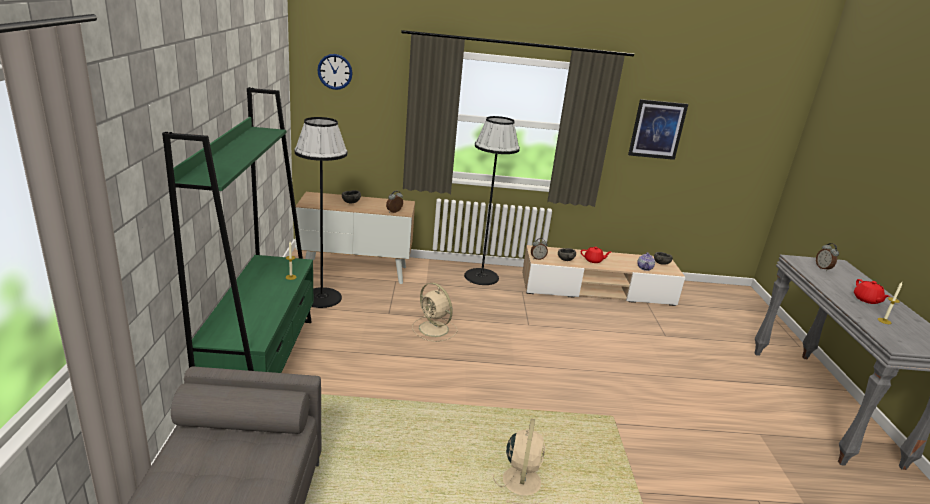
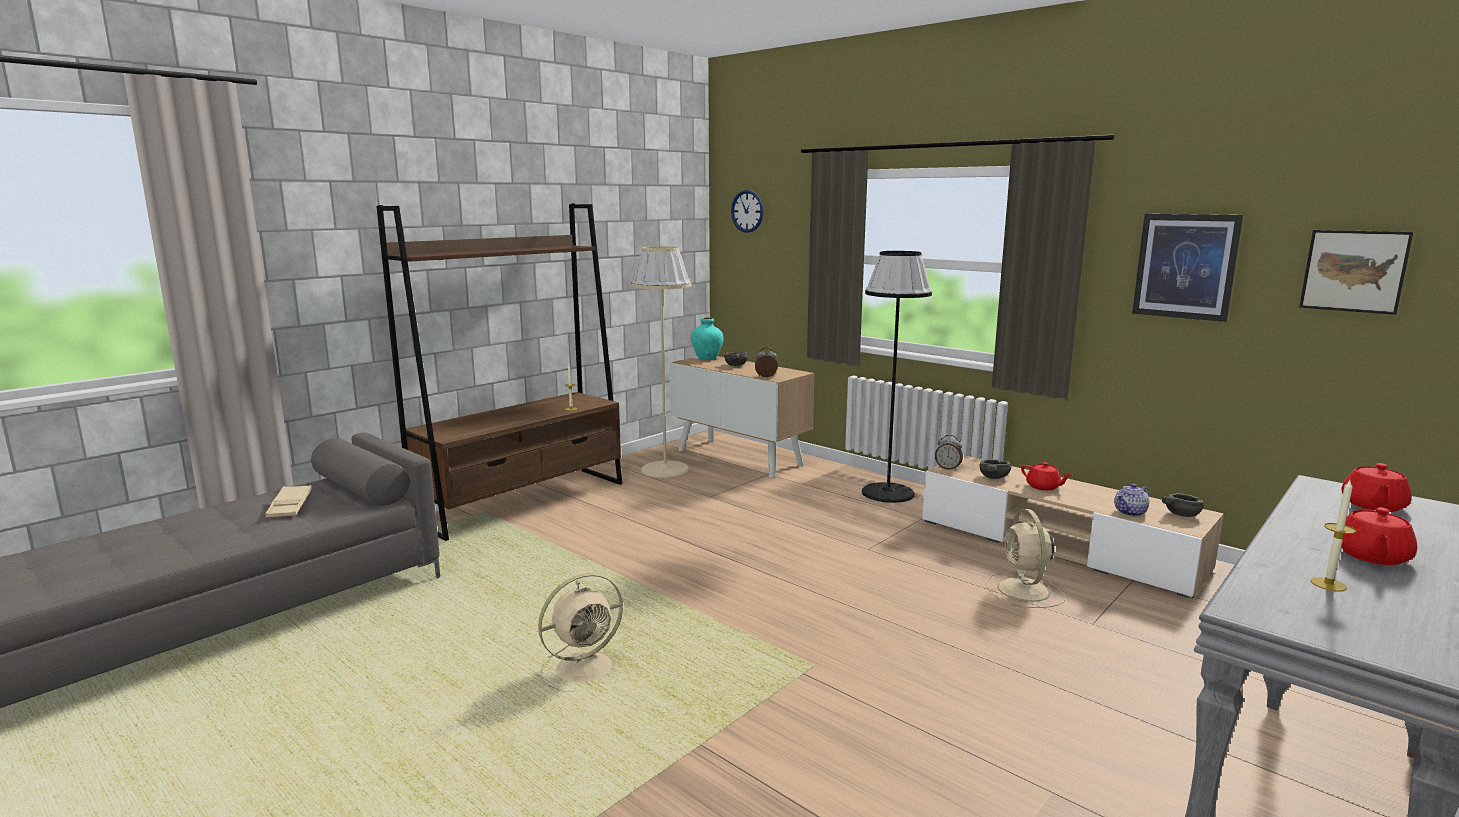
camera: 45 degrees right, 10 degrees down
(227, 471) = (290, 506): none -> beige tray
(262, 366) = (523, 502): green bookcase -> brown bookcase
(316, 197) = (707, 358): none -> turquoise vase
(321, 297) = (665, 469): black floor lamp -> beige floor lamp
(434, 329) = (735, 521): beige fan -> beige fan (1024, 591)
(730, 134) = (1354, 271): none -> picture
(823, 268) = (1372, 506): alarm clock -> red teapot

